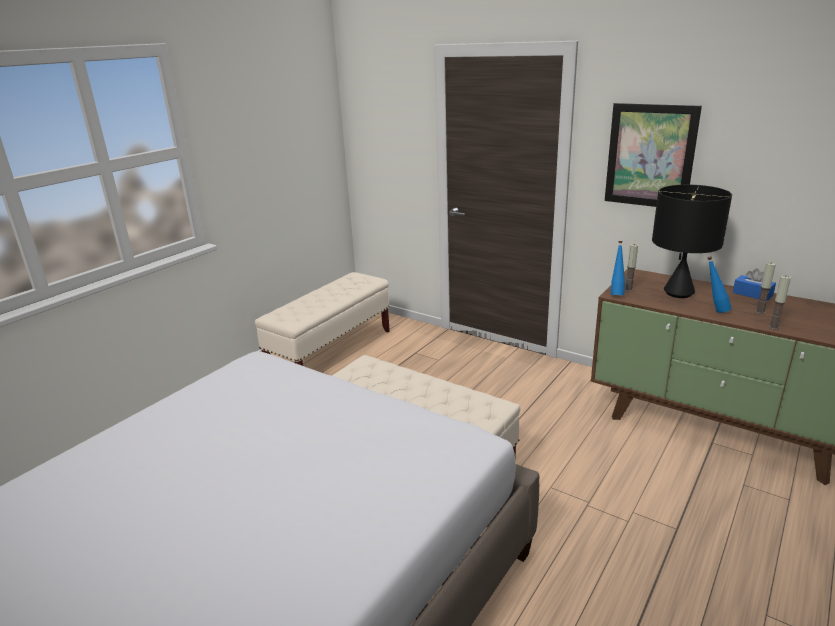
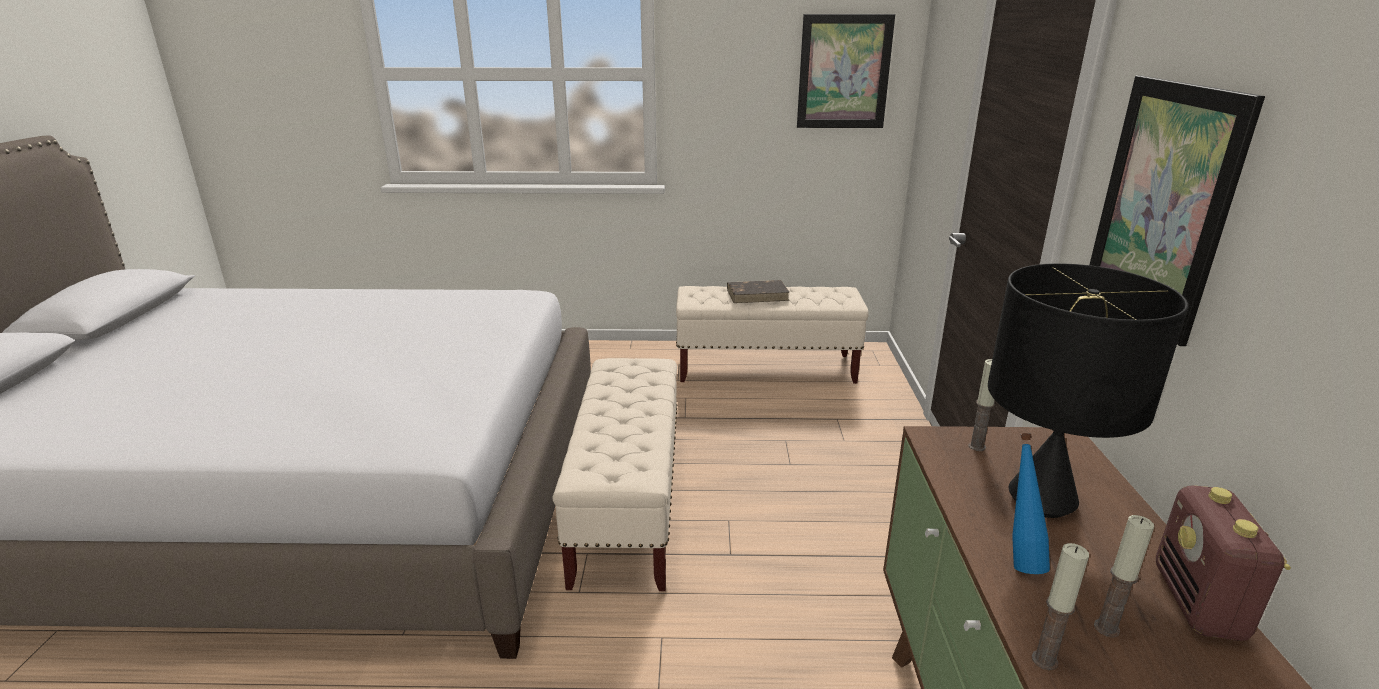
camera: 55 degrees right, 0 degrees up
(305, 125) = (844, 72): none -> picture
(319, 299) = (758, 294): none -> brown book
(616, 294) = (939, 438): blue bottle -> none
(752, 294) = (1199, 604): blue tissue box -> radio

